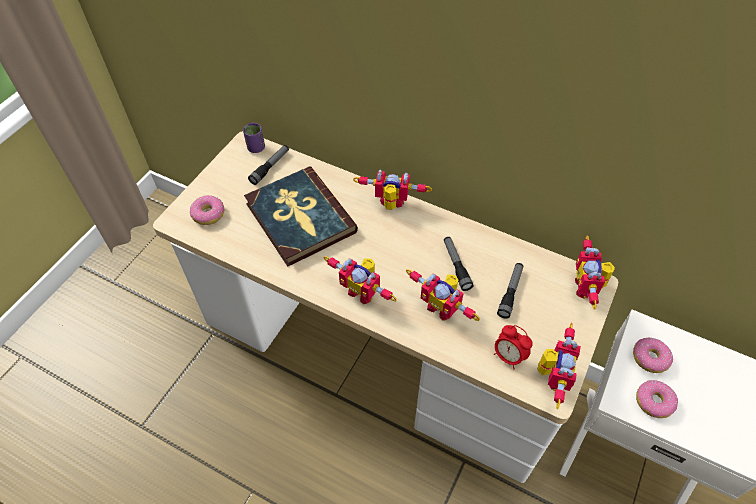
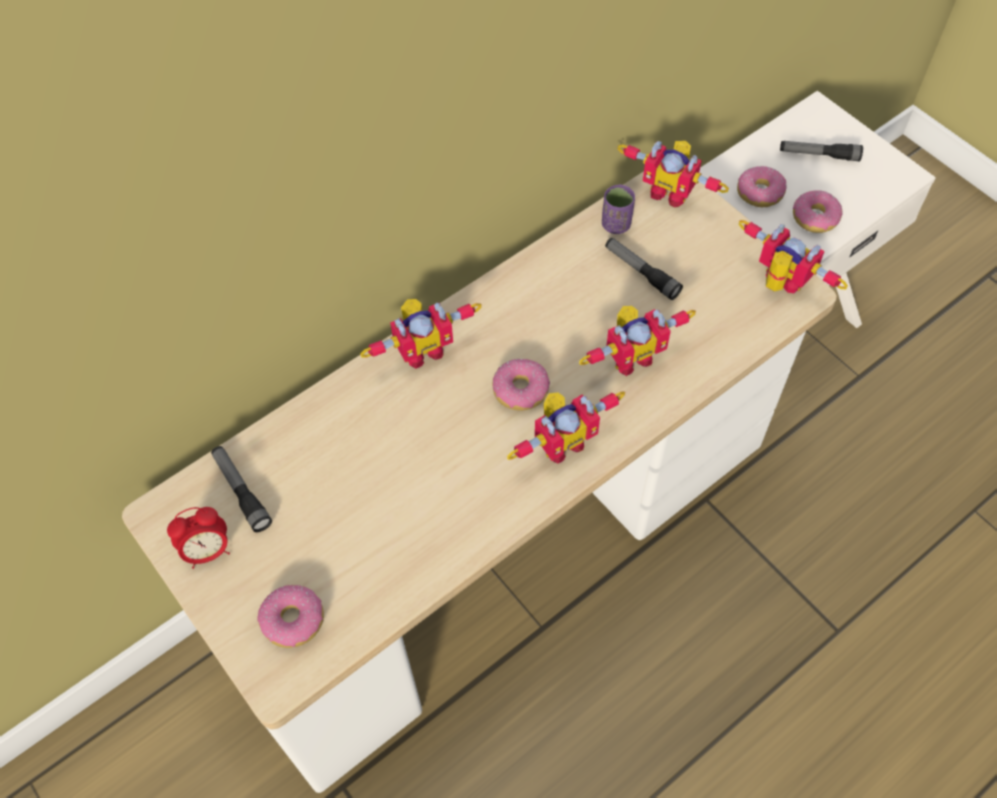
camera: 65 degrees left, 5 degrees up
(256, 148) = (181, 500): purple cup -> purple cup (616, 225)
(300, 218) = (379, 481): book -> none
(388, 260) = (520, 390): none -> donut
(391, 205) = (422, 349): toy robot -> toy robot turned 150 degrees counterclockwise
(456, 266) = (570, 313): flashlight -> flashlight (819, 155)
(508, 356) = (734, 316): alarm clock -> alarm clock (208, 551)

